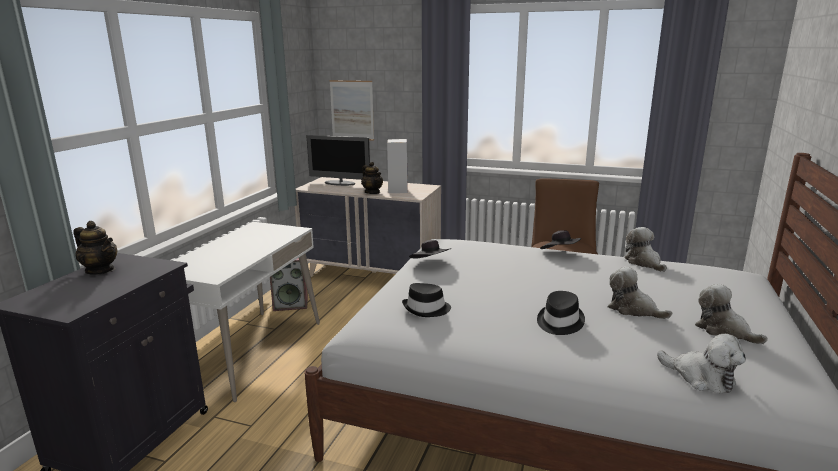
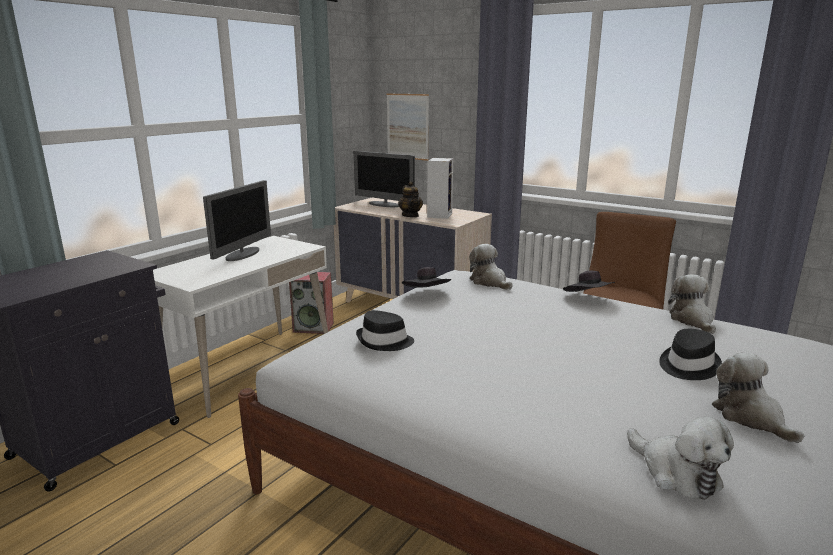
camera: 15 degrees right, 0 degrees up
(100, 270) = (75, 264): teapot -> none
(239, 243) = (243, 254): none -> monitor
(559, 322) = (529, 376): black hat -> black hat (687, 365)
(633, 309) = (637, 374): plush toy -> plush toy (489, 282)

